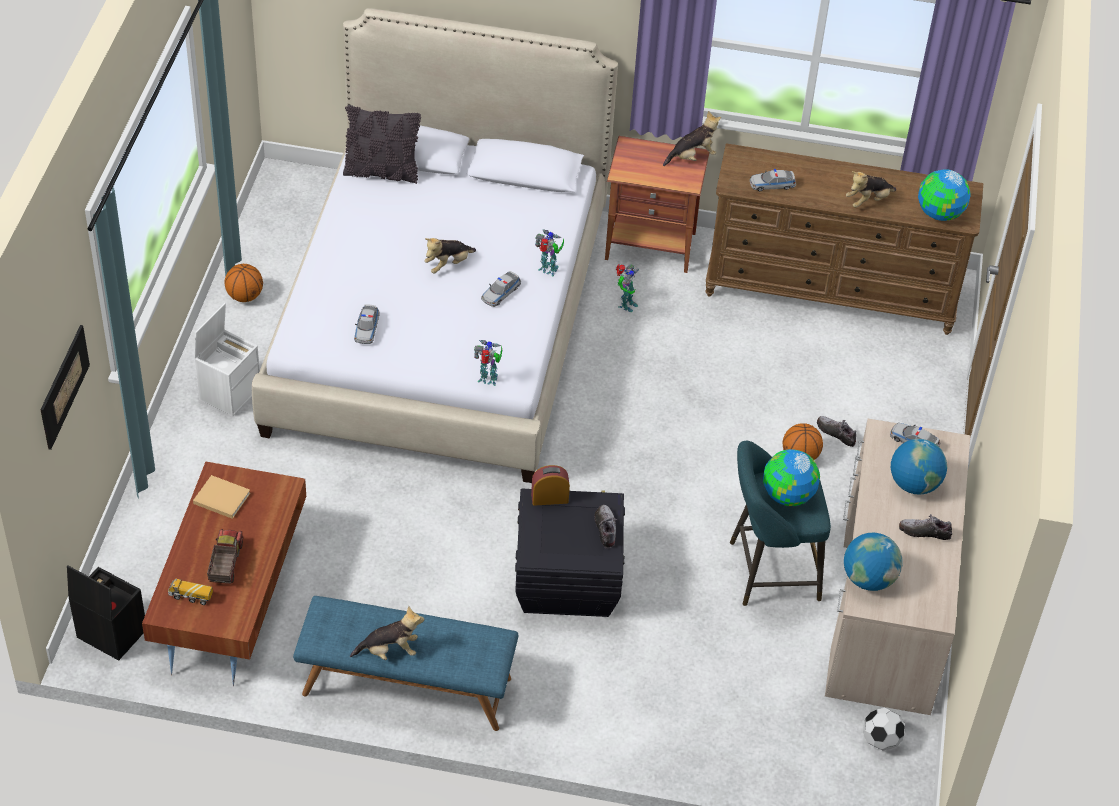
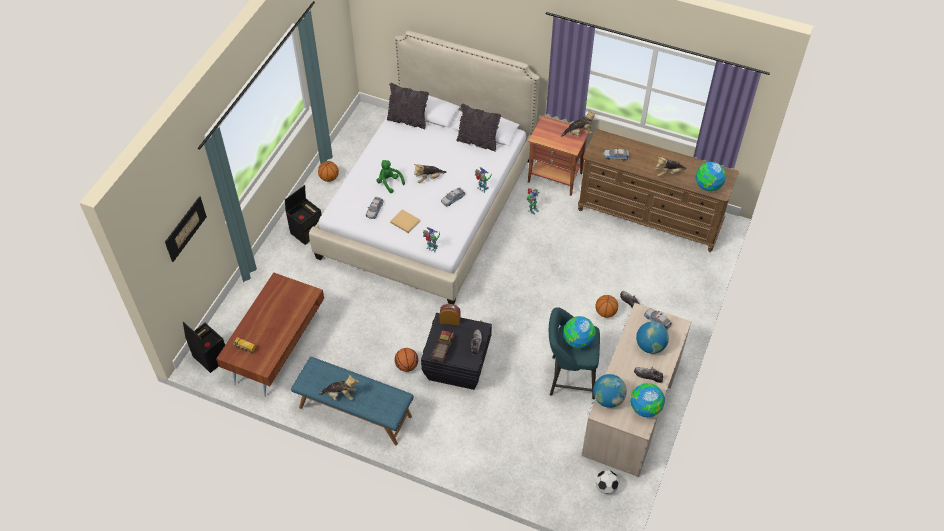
camera: 15 degrees right, 5 degrees up
(220, 498) = (275, 294): beige book -> beige book (404, 221)
(225, 564) = (267, 332): toy truck -> toy truck (442, 349)
(230, 392) = (307, 231): white storage box -> black storage box
(379, 280) = (389, 182): none -> green plush toy
(478, 595) = (406, 366): none -> basketball
(517, 194) = (478, 142): none -> black pillow
(934, 584) = (645, 408): none -> globe

